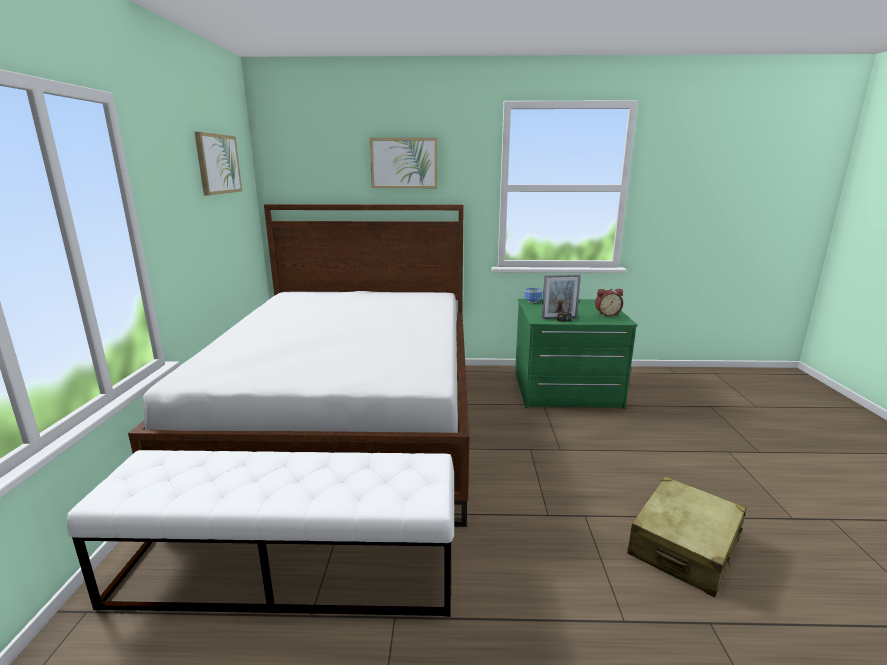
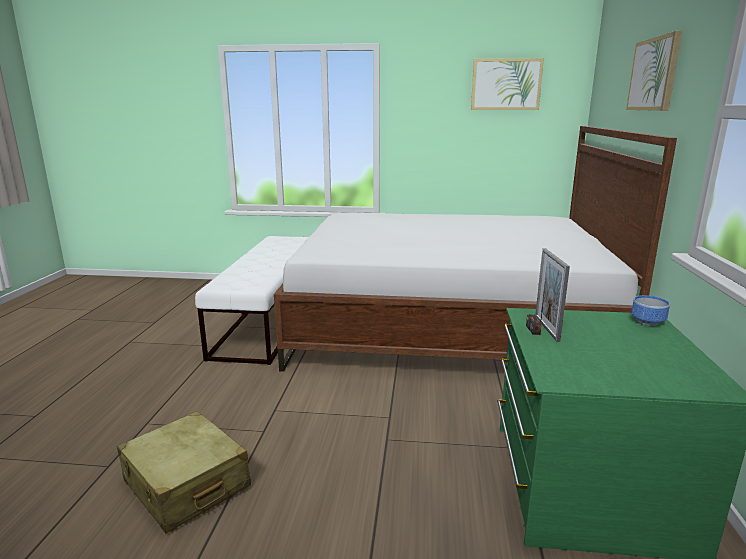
camera: 95 degrees right, 0 degrees up
(607, 314) = (598, 372): alarm clock -> none

